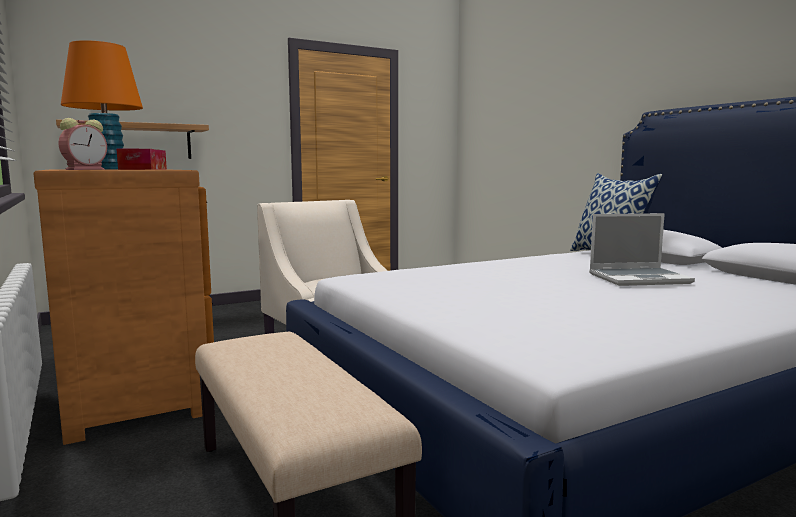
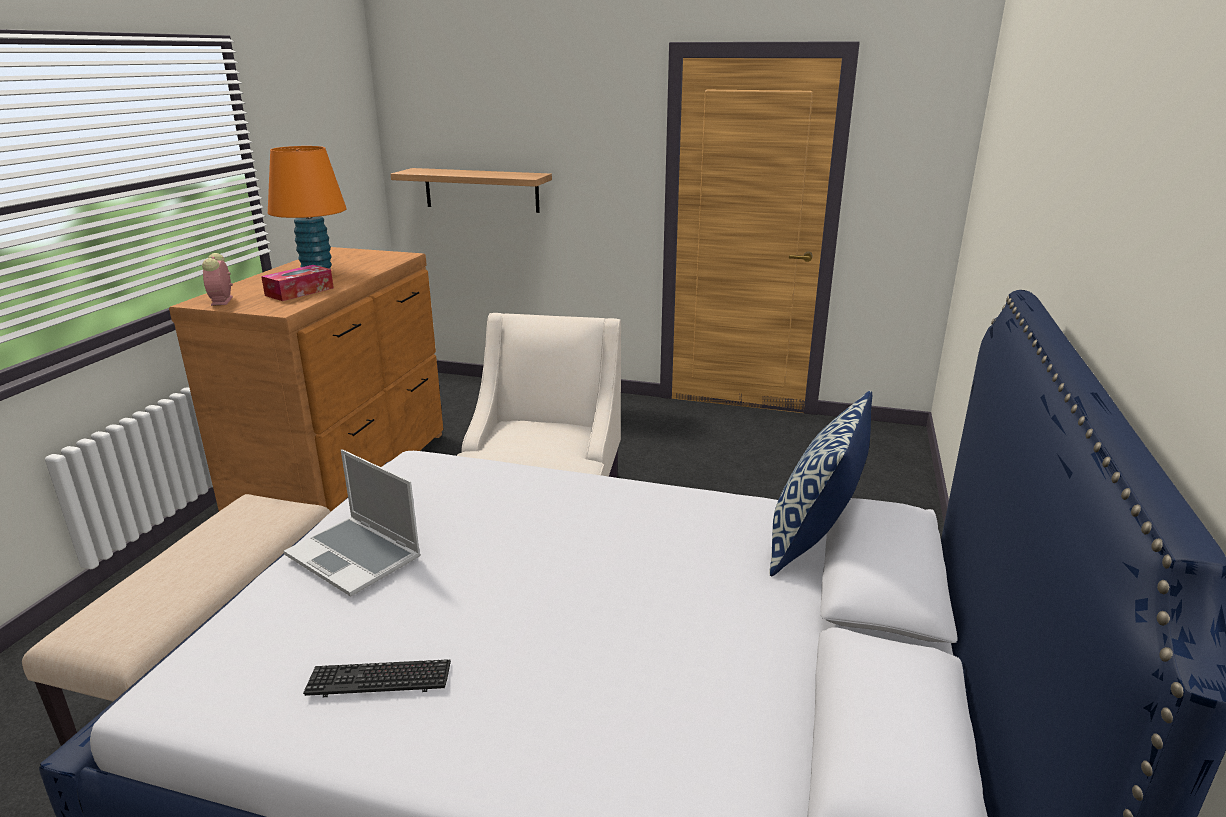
camera: 45 degrees right, 15 degrees up
(86, 169) = (222, 301): alarm clock -> alarm clock turned 90 degrees clockwise
(624, 318) = (379, 680): none -> keyboard
(639, 278) = (644, 620): laptop -> laptop (356, 557)

